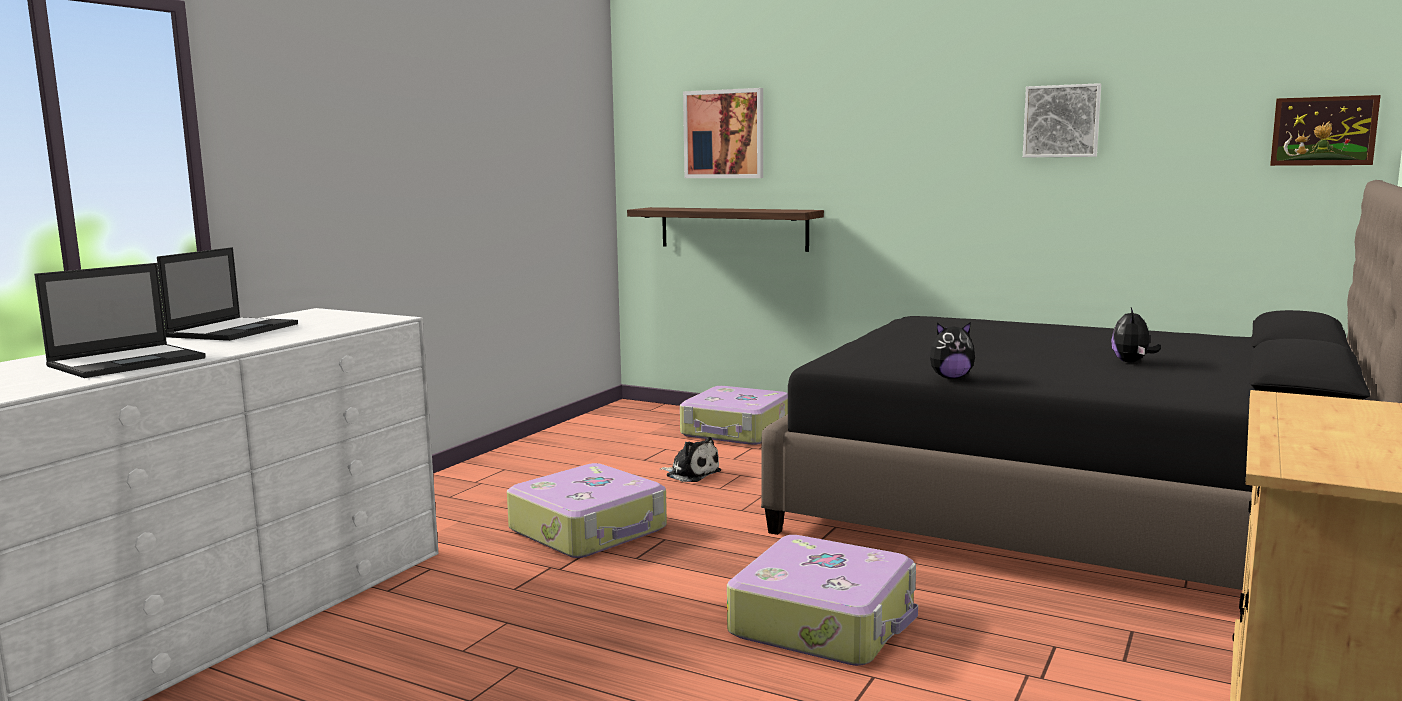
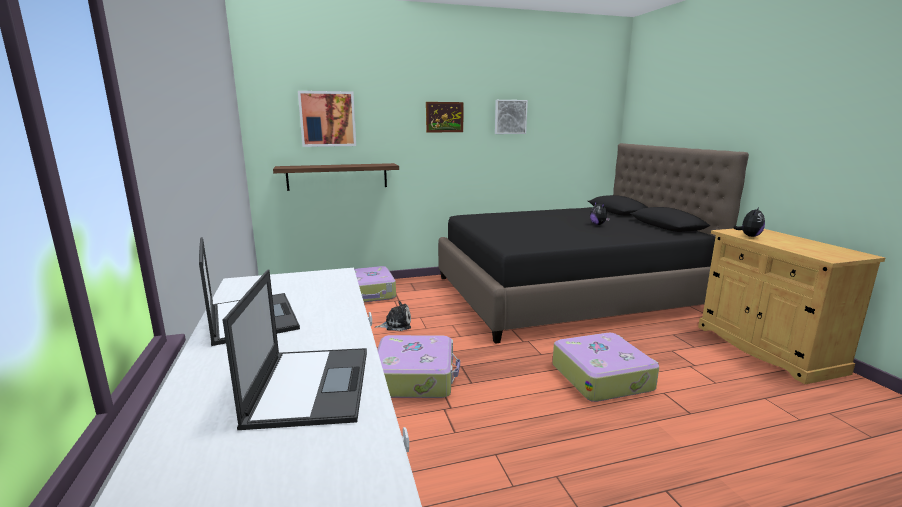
camera: 45 degrees left, 5 degrees up
(950, 377) = (576, 244): plush toy -> plush toy (749, 236)
(1323, 131) = (601, 124): picture -> picture (444, 117)

